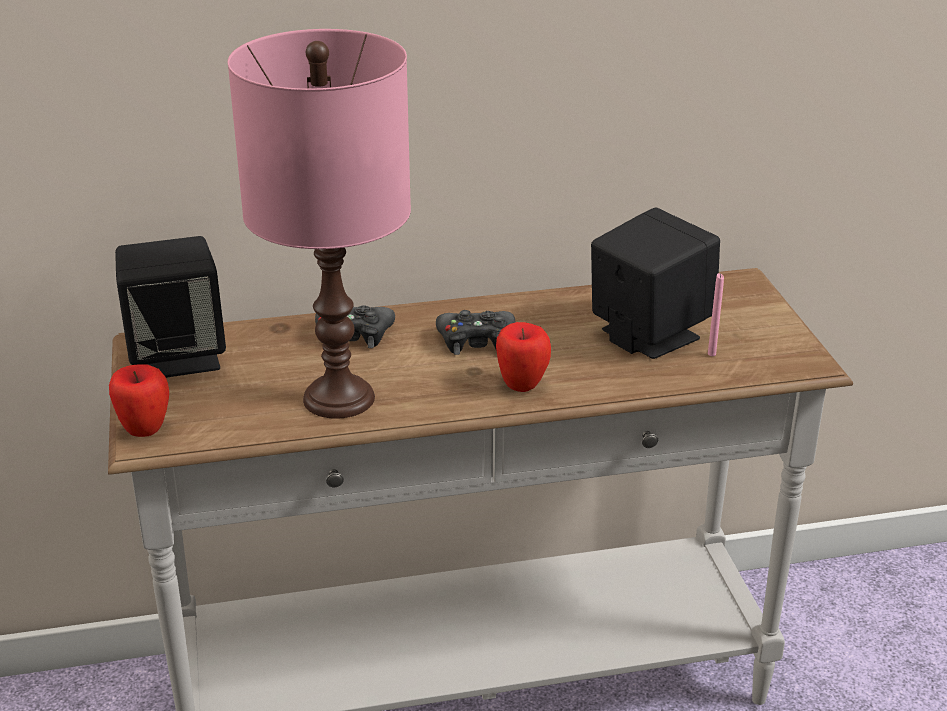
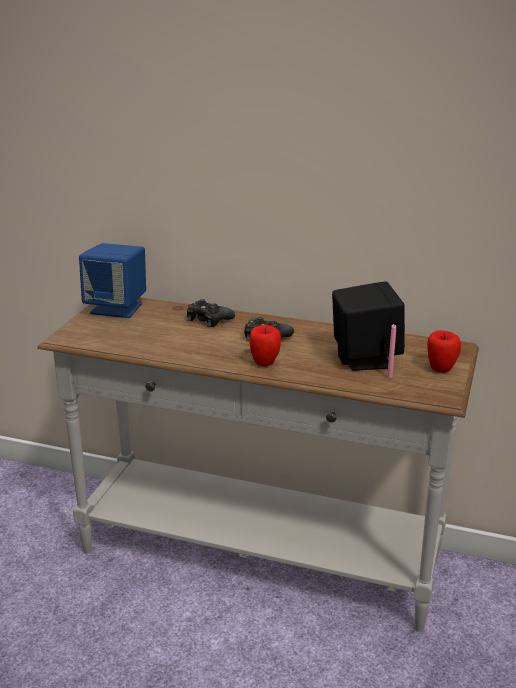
camera: 30 degrees right, 5 degrees down
(144, 429) = (68, 333): apple -> apple (441, 369)
(178, 357) = (117, 308): black speaker -> blue speaker
(338, 397) = (168, 344): pink table lamp -> none

